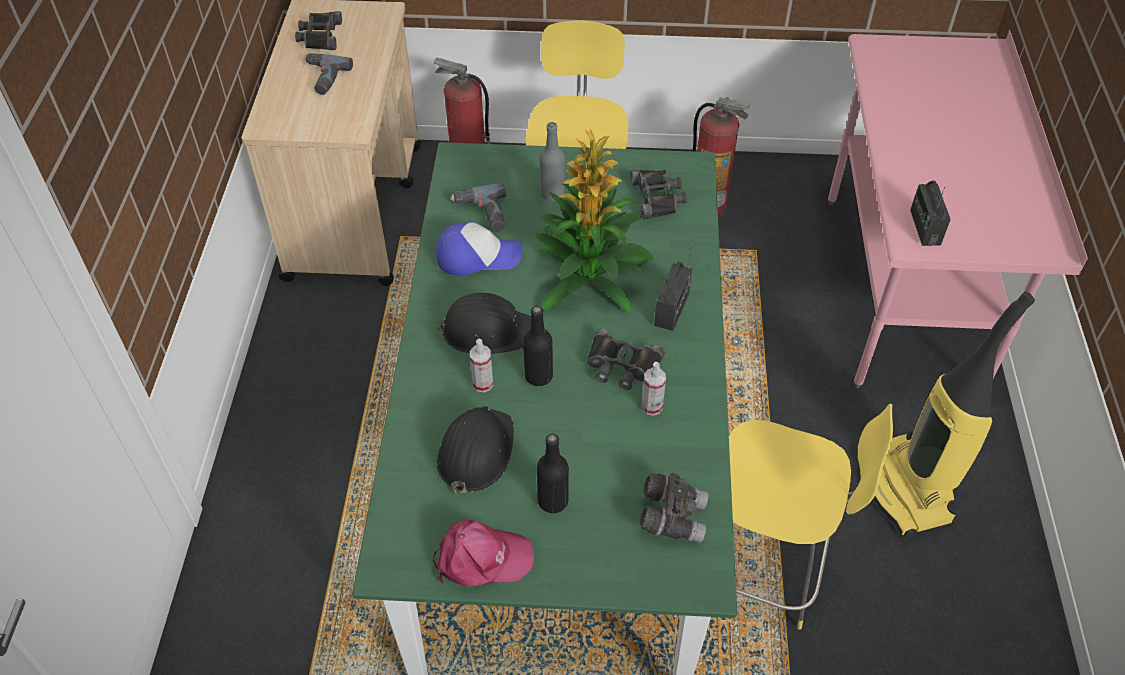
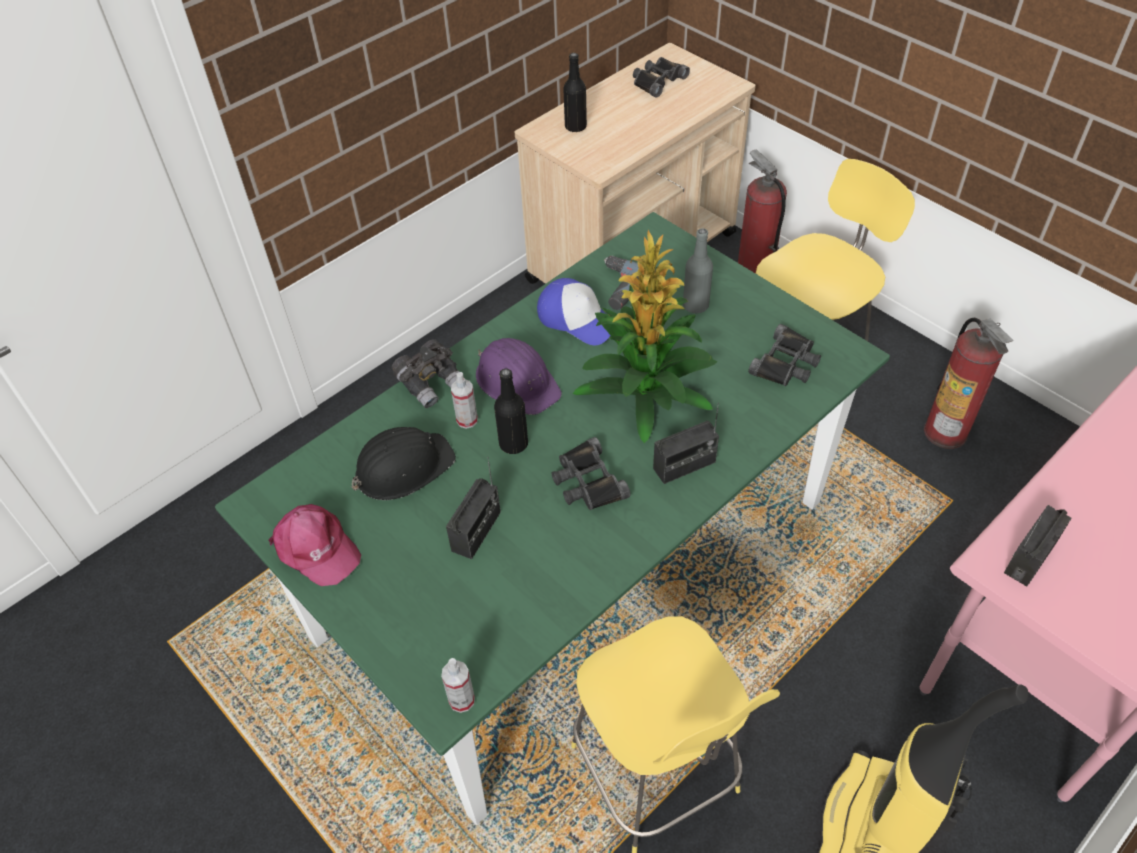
camera: 45 degrees right, 0 degrees up
(322, 78) = (622, 115): power drill -> none
(487, 331) = (517, 382): black hard hat -> purple hard hat
(553, 501) = (411, 547): black bottle -> black bottle (575, 127)
(586, 455) = (476, 531): none -> radio
(651, 406) = (572, 532): spray bottle -> spray bottle (461, 700)
(672, 517) = (482, 632): grey binoculars -> grey binoculars (431, 383)

